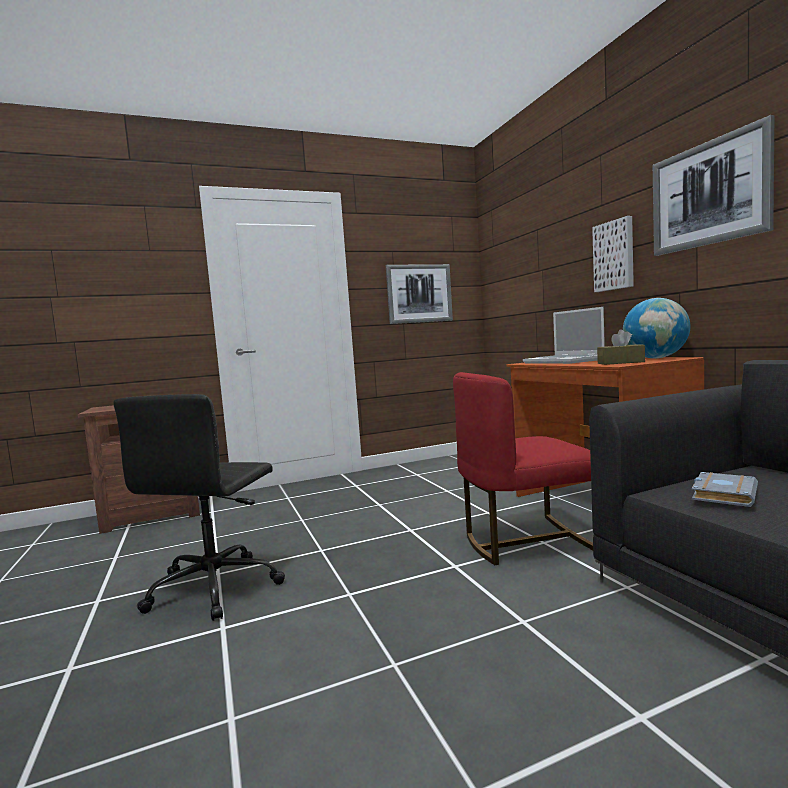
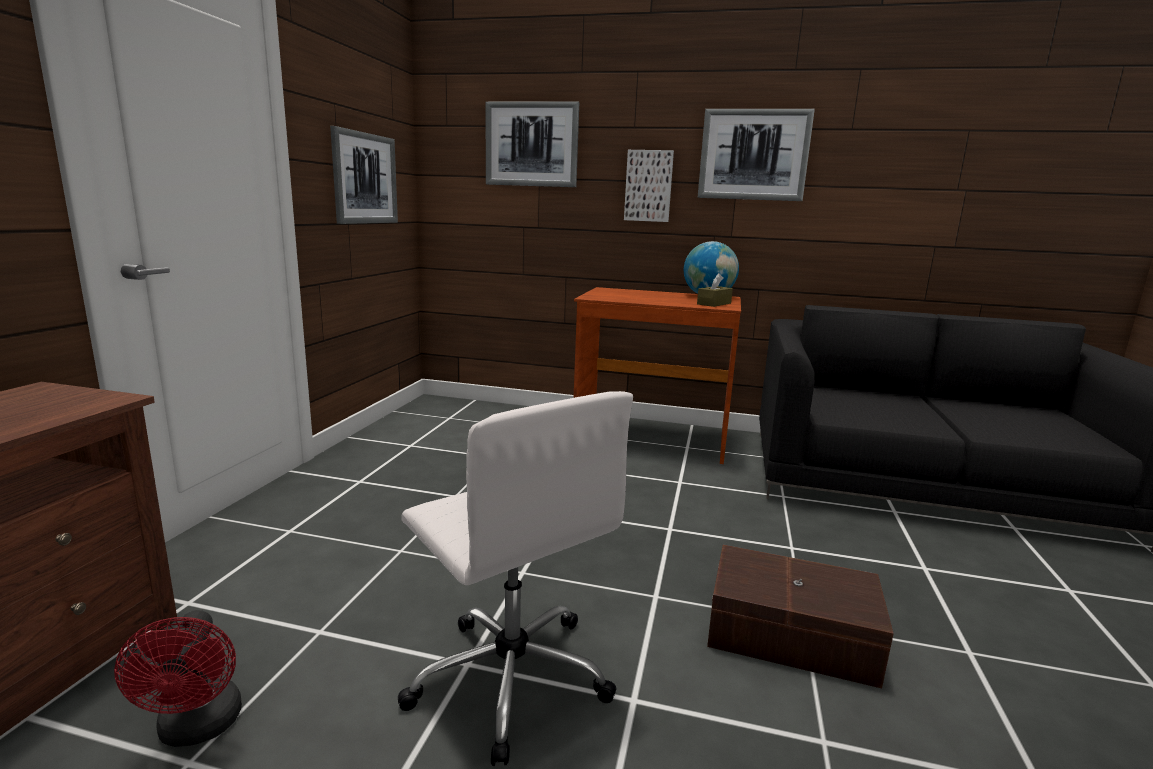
camera: 55 degrees left, 10 degrees up
(135, 549) = (198, 729): none -> red fan
(216, 587) = (510, 676): black office chair -> white office chair
(364, 664) = (792, 636): none -> brown storage box
(527, 541) = (669, 486): red chair -> none
(535, 244) = (531, 144): none -> picture
(564, 361) = (632, 297): laptop -> none
(722, 494) = (856, 410): grey book -> none

